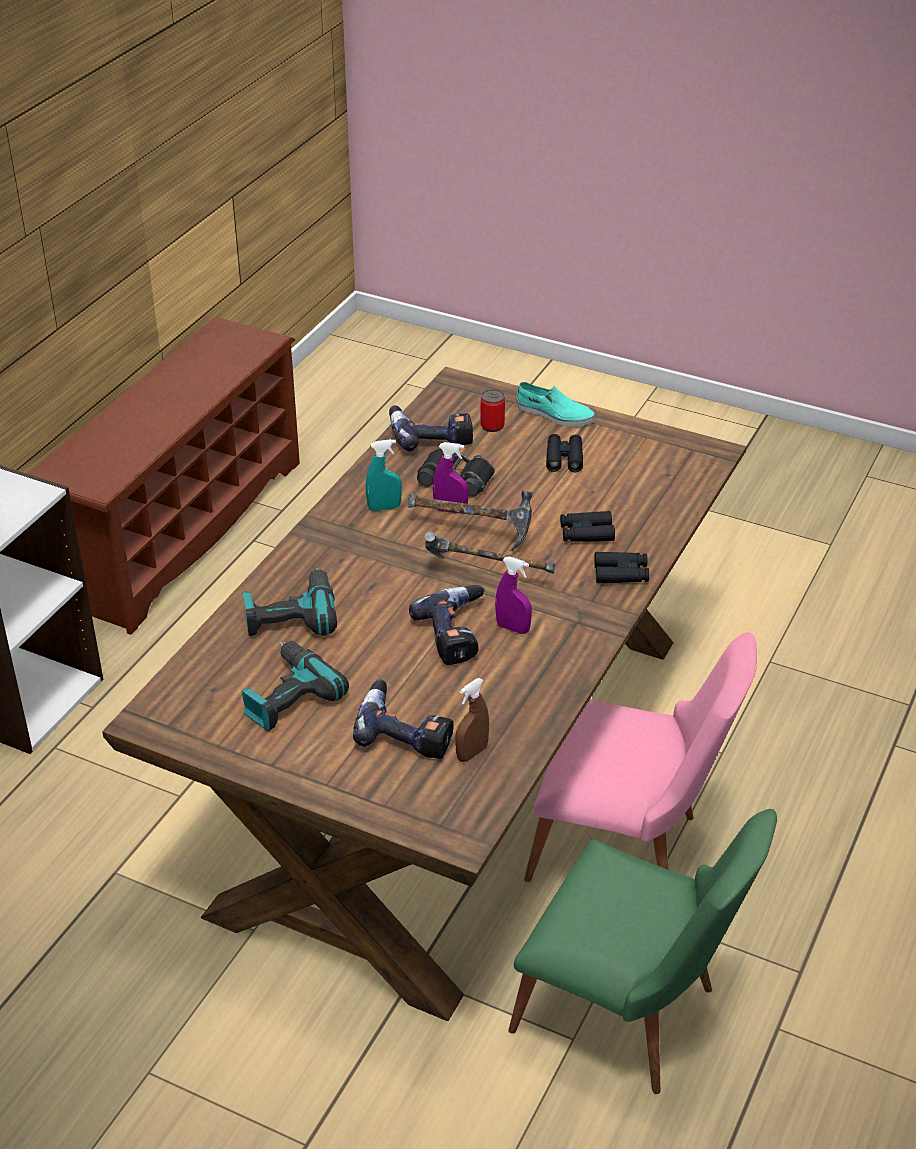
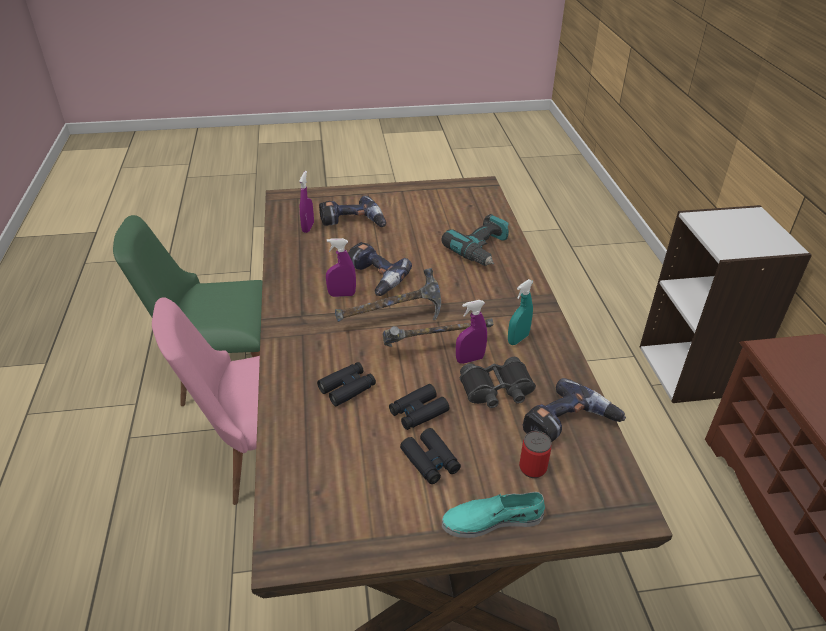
camera: 145 degrees right, 0 degrees up
(286, 695) = (431, 216): power drill -> none
(472, 753) = (308, 227): brown spray bottle -> purple spray bottle
(621, 573) = (294, 364): black binoculars -> black binoculars (418, 412)

